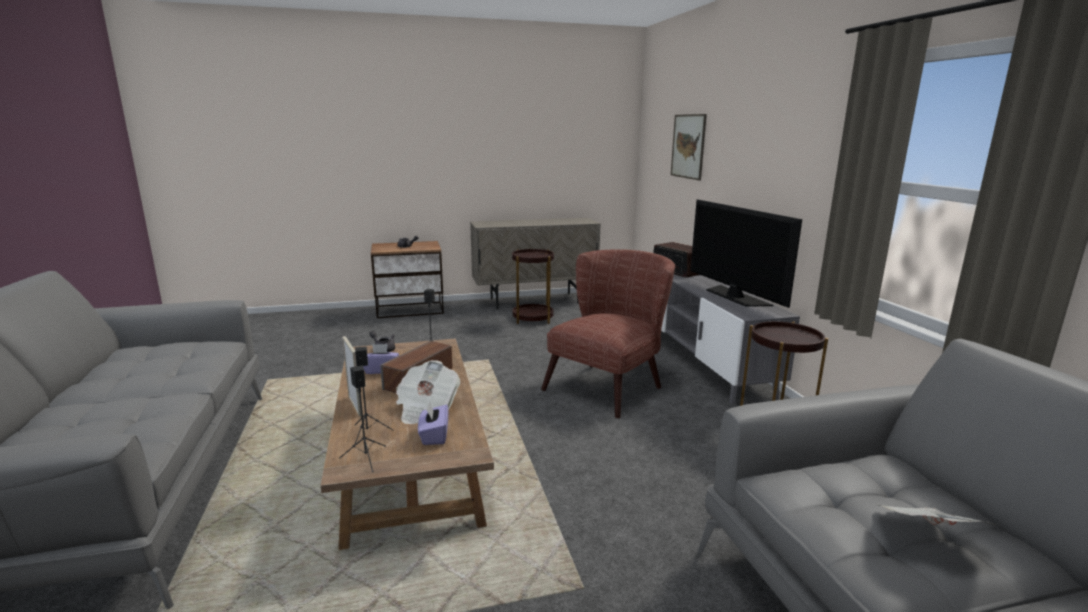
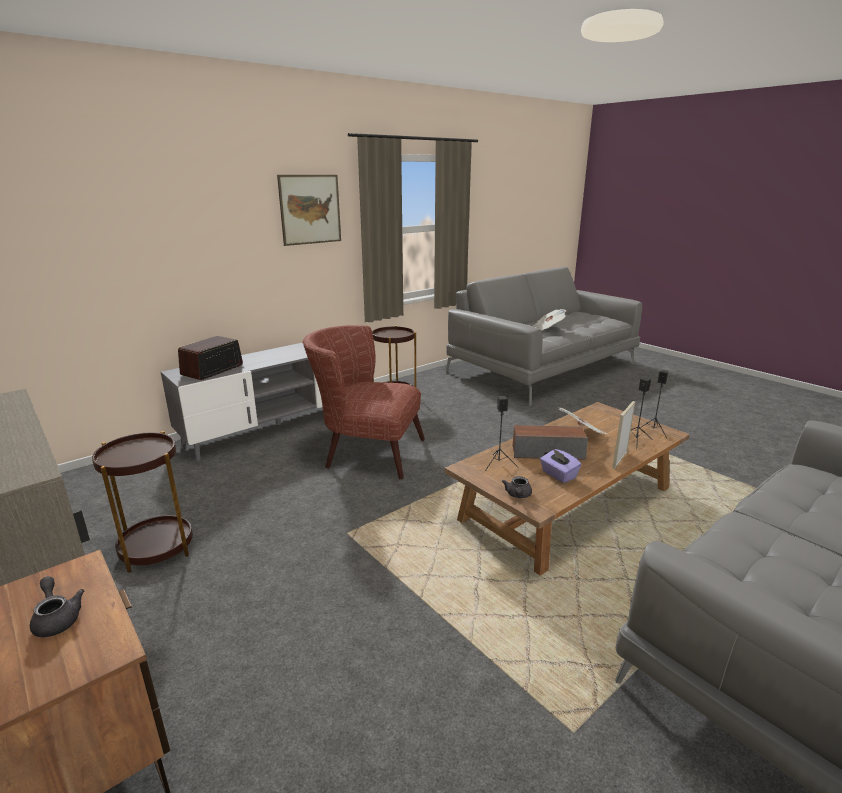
camera: 115 degrees left, 5 degrees up
(434, 436) = (603, 421): purple tissue box -> none
(688, 146) = (105, 234): picture -> picture (310, 209)
(735, 296) = (303, 348): television -> none

